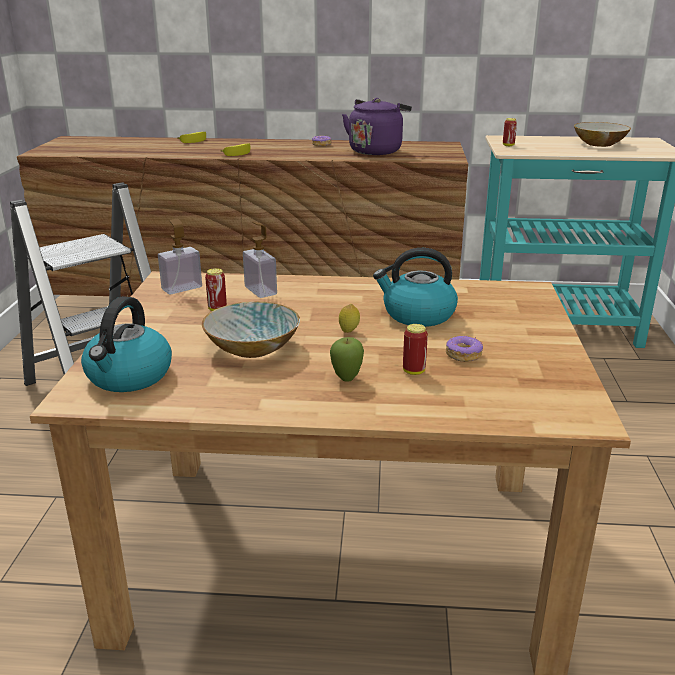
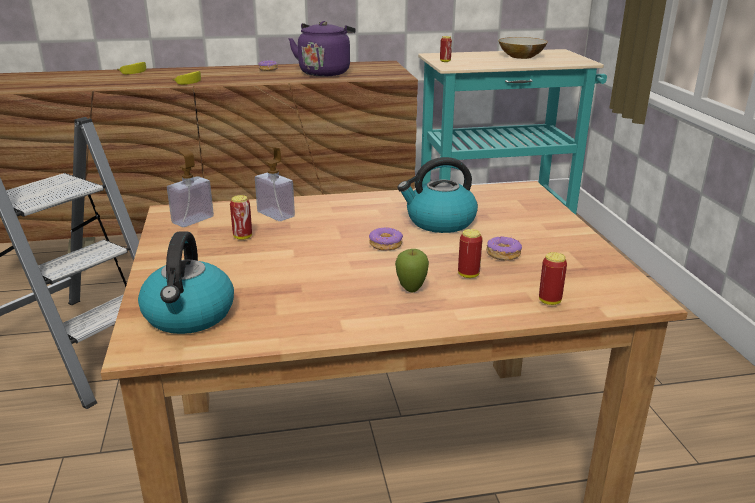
camera: 15 degrees left, 0 degrees up
(253, 348) = (302, 271): bowl -> none
(349, 332) = (386, 245): lemon -> donut
(482, 408) = (549, 301): none -> can

